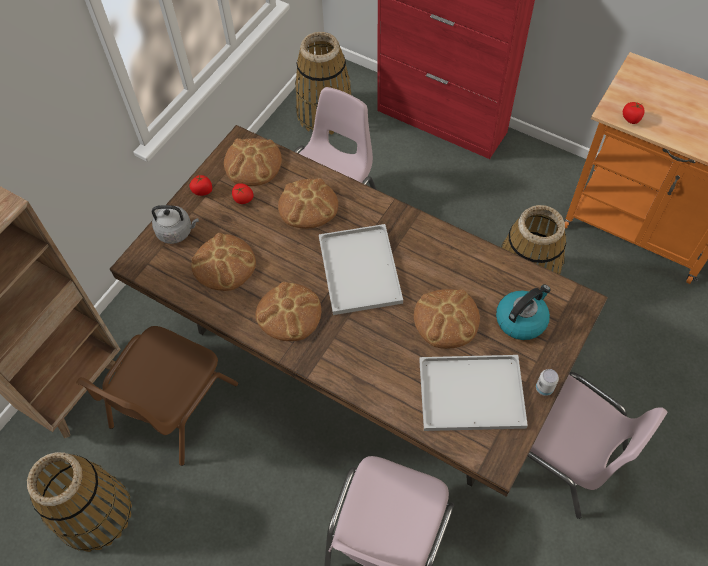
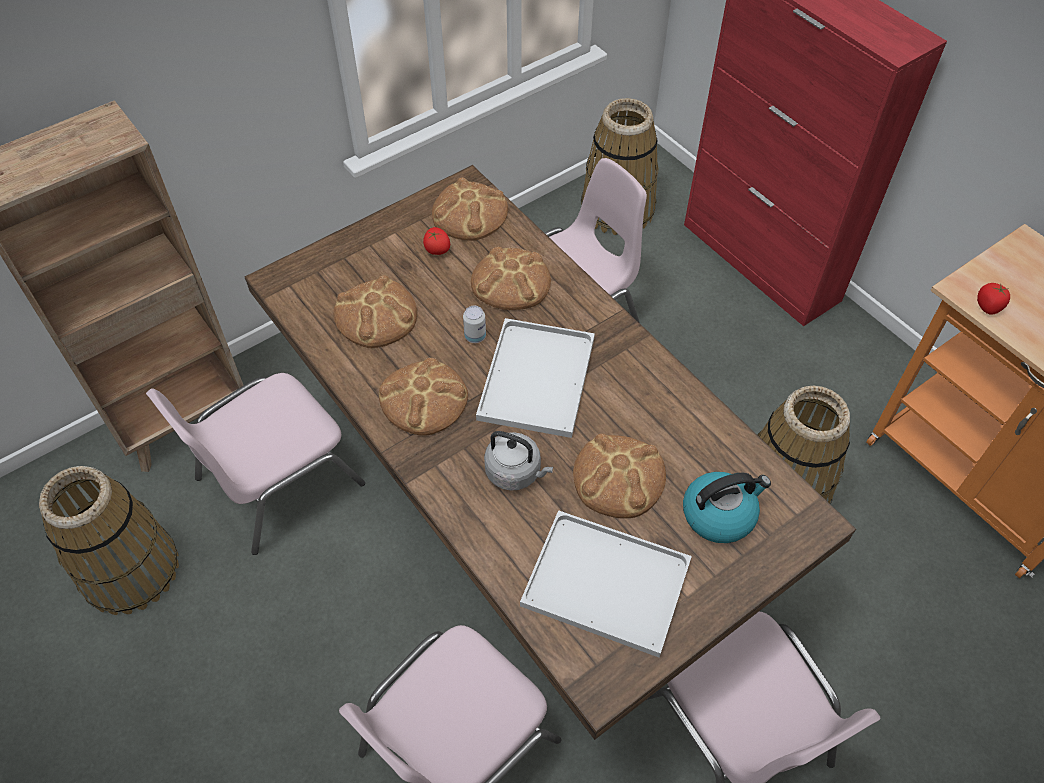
camera: 20 degrees right, 5 degrees down
(171, 406) = (276, 481): brown chair -> pink chair
(177, 232) = (341, 261): grey kettle -> grey kettle (516, 472)
(203, 191) = (395, 225): tomato -> none
(544, 388) = (709, 615): can -> can (475, 336)

